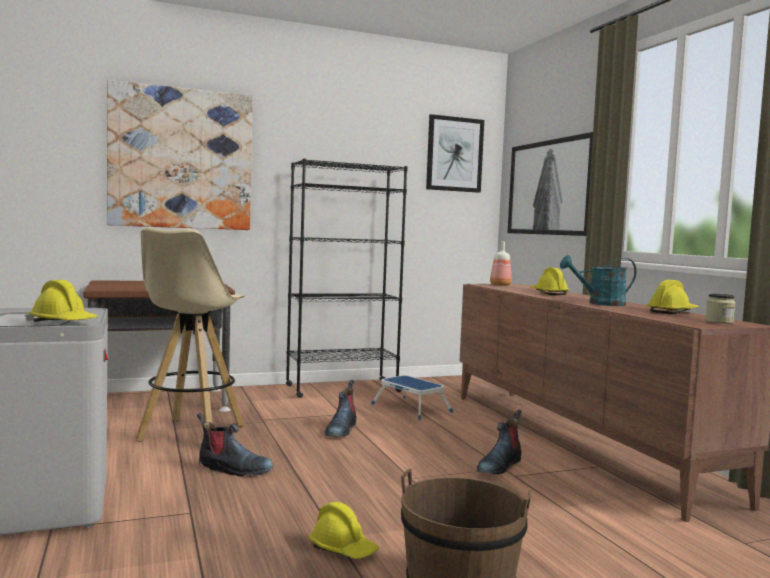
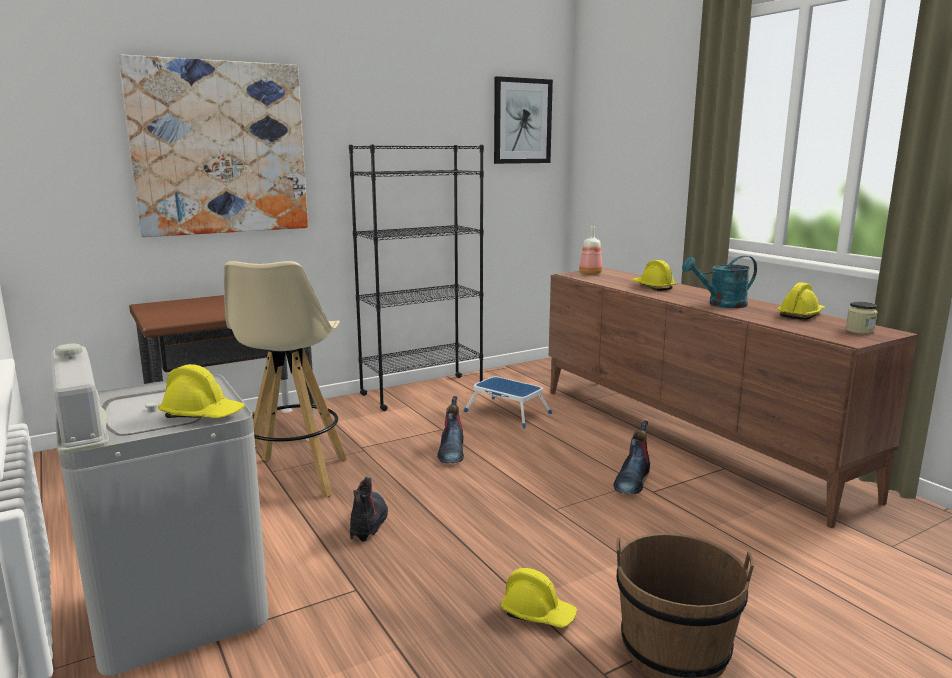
camera: 10 degrees left, 10 degrees up
(233, 469) = (368, 522): boot -> boot turned 90 degrees counterclockwise
(549, 187) = (633, 161): picture -> none

